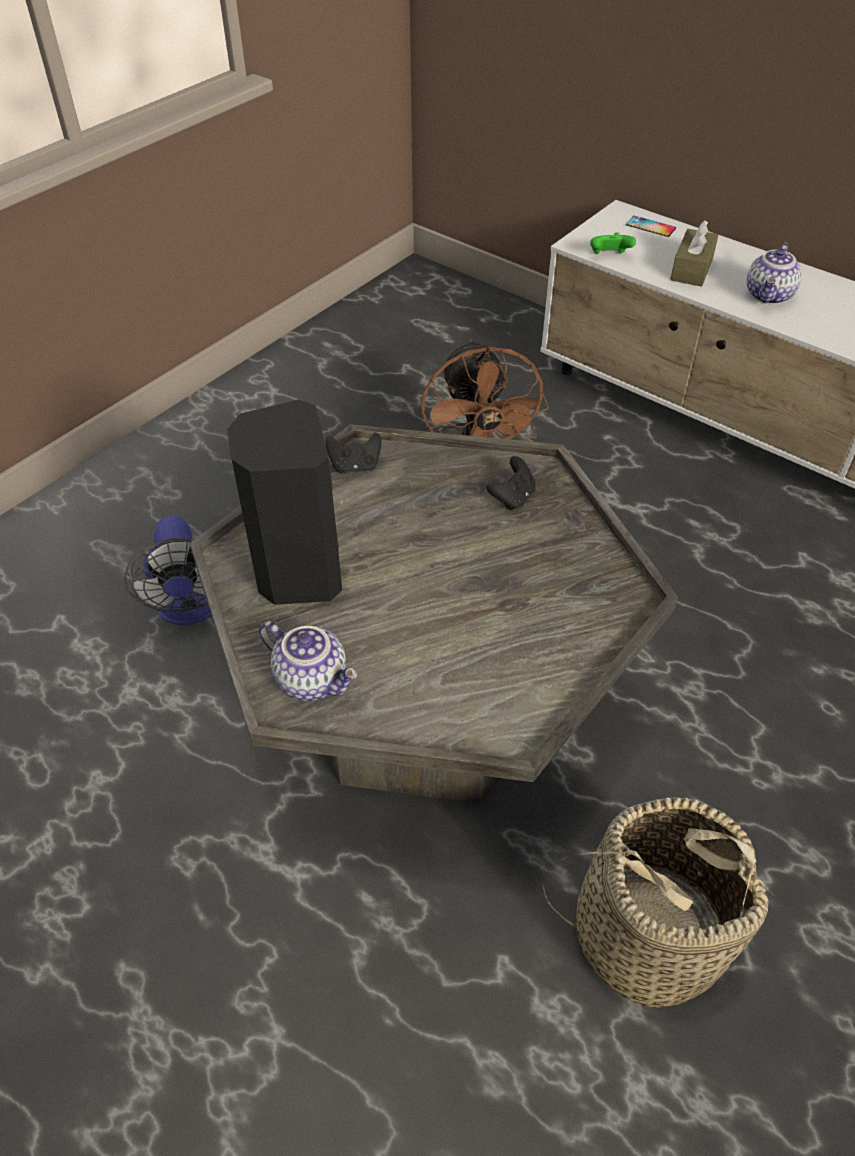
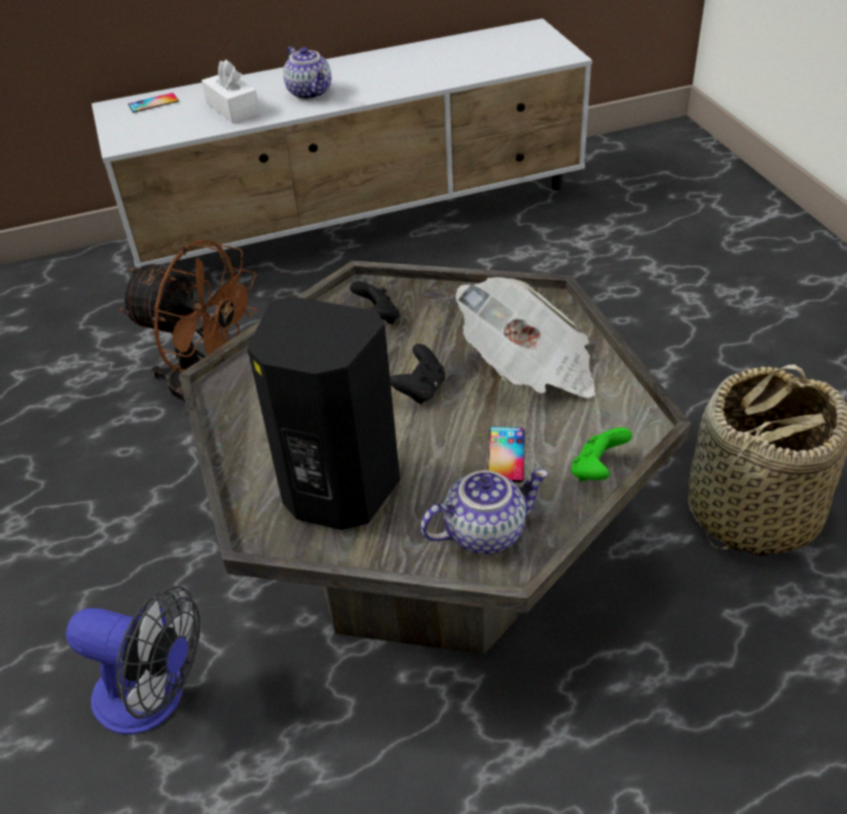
camera: 55 degrees left, 5 degrees down
(355, 466) = (233, 397): black game controller -> black game controller (421, 390)
(407, 655) = (506, 454): none -> phone
(527, 624) = (529, 368): none -> newspaper
(609, 256) = (161, 137): green game controller -> green game controller (597, 471)
(691, 269) = (233, 109): brown tissue box -> white tissue box

